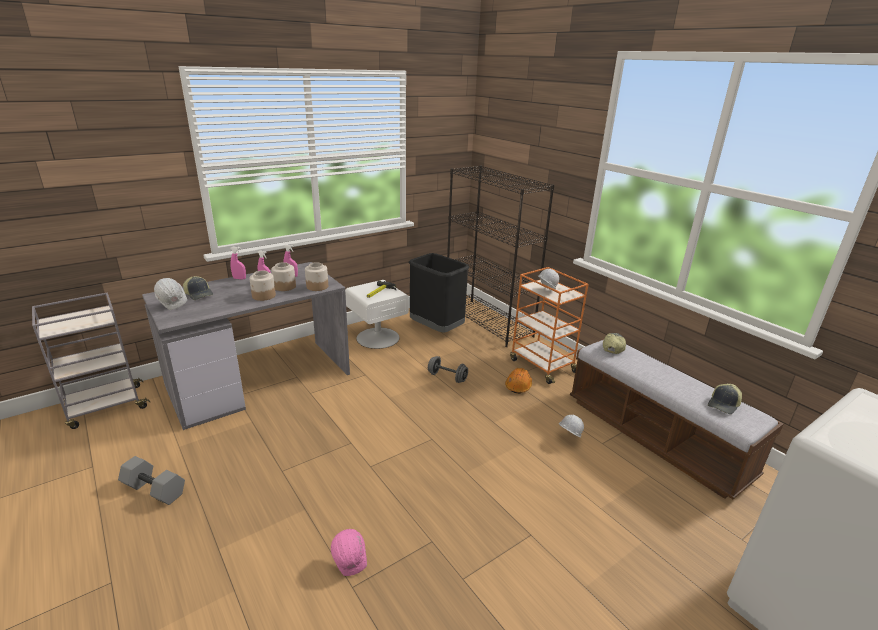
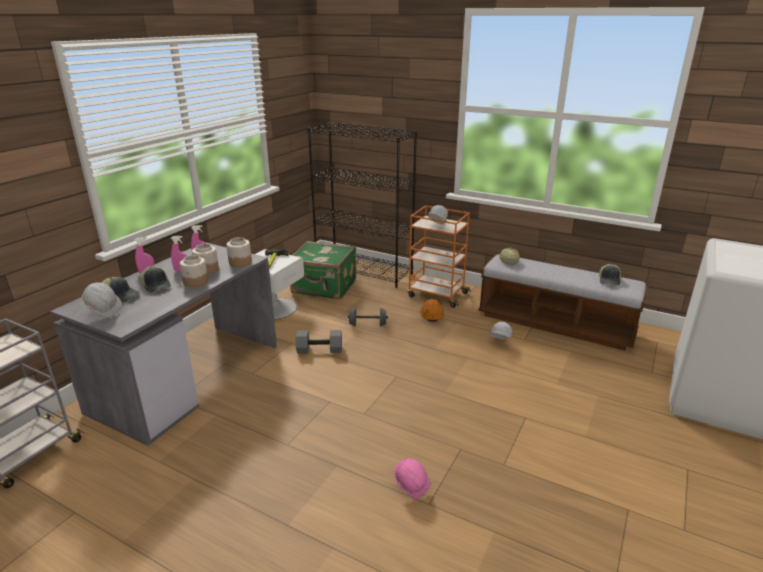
camera: 25 degrees left, 0 degrees up
(155, 489) = (172, 505): grey dumbbell -> grey dumbbell (320, 349)
(233, 291) = (157, 285): none -> cap
(437, 329) = (324, 287): black trash can -> green suitcase

